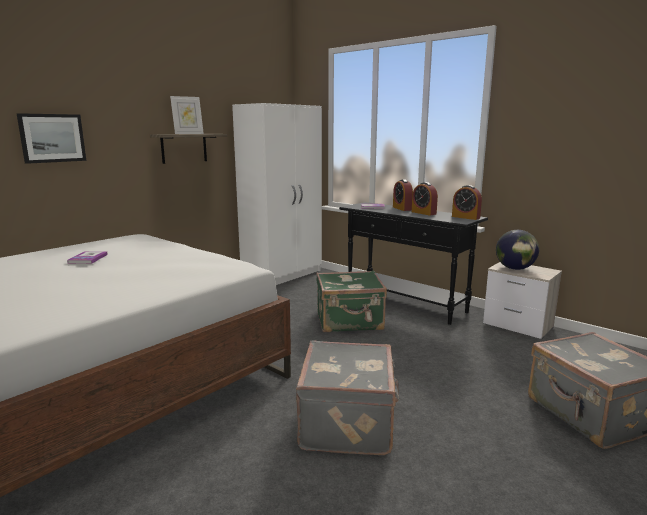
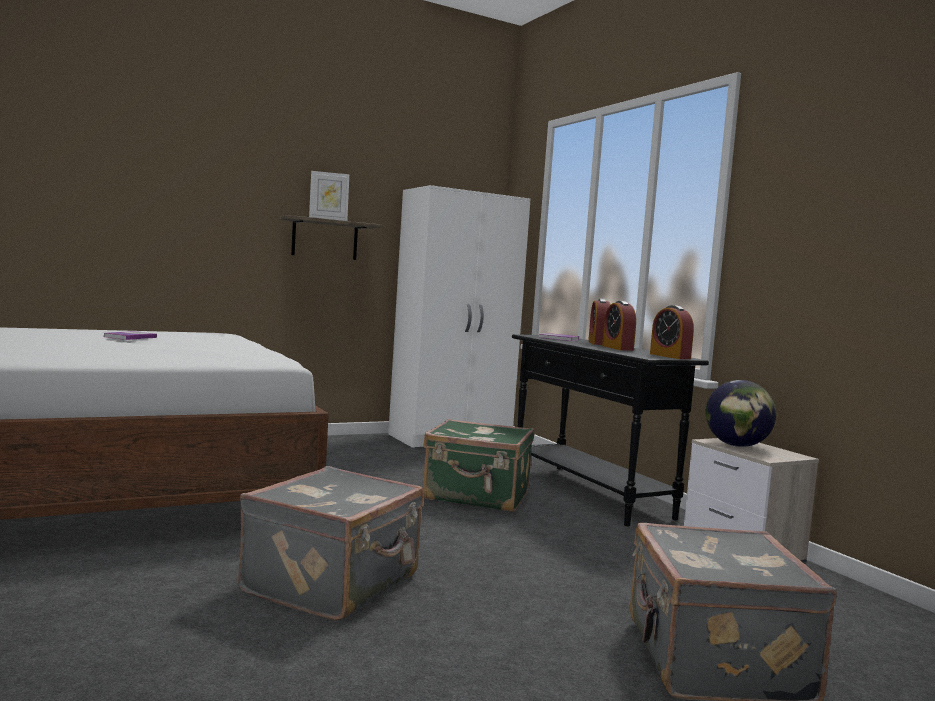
camera: 20 degrees right, 10 degrees down
(52, 138) = (154, 206): picture -> none

